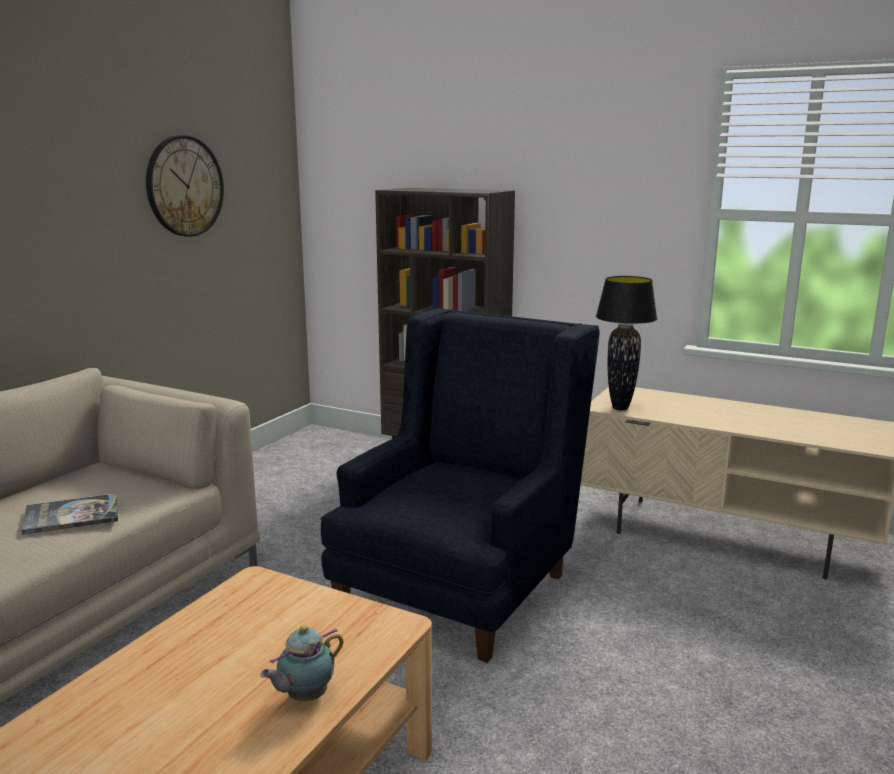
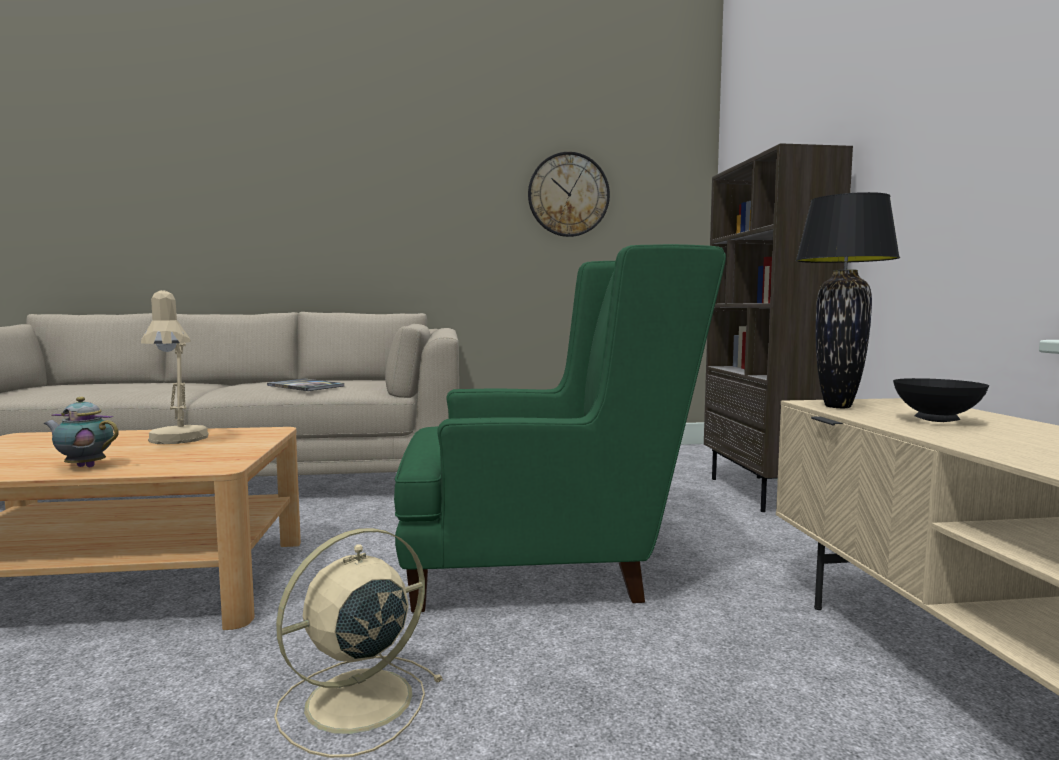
camera: 55 degrees right, 10 degrees down
(234, 636) = (177, 441): none -> beige table lamp
(463, 582) = (545, 562): blue armchair -> green armchair
(592, 718) = (354, 702): none -> beige fan
(682, 409) = (938, 421): none -> black bowl

